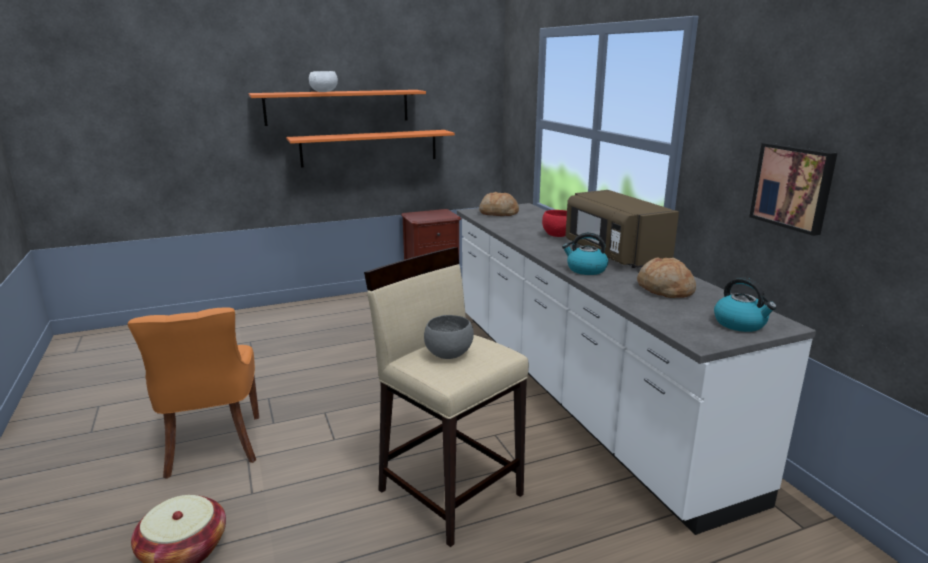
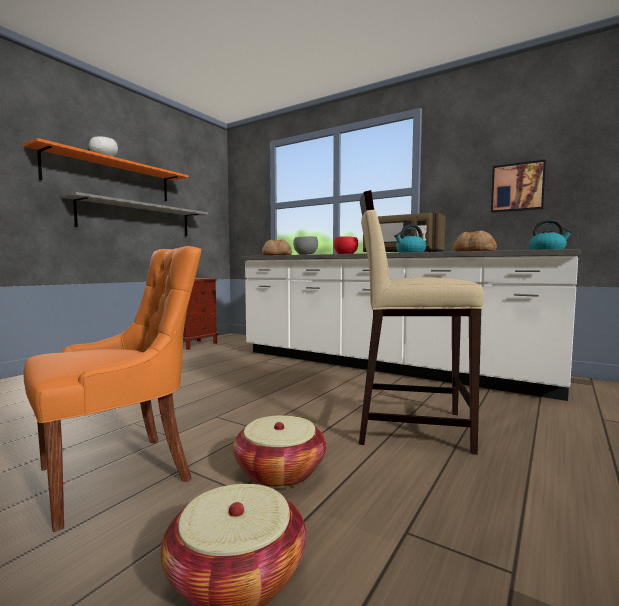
camera: 35 degrees left, 15 degrees down
(212, 447) = (120, 474): orange chair -> orange chair turned 75 degrees counterclockwise
(292, 490) = (280, 472): none -> basket
(369, 148) = (137, 219): orange shelf -> grey shelf
(448, 354) = (422, 276): grey bowl -> grey bowl (305, 254)

